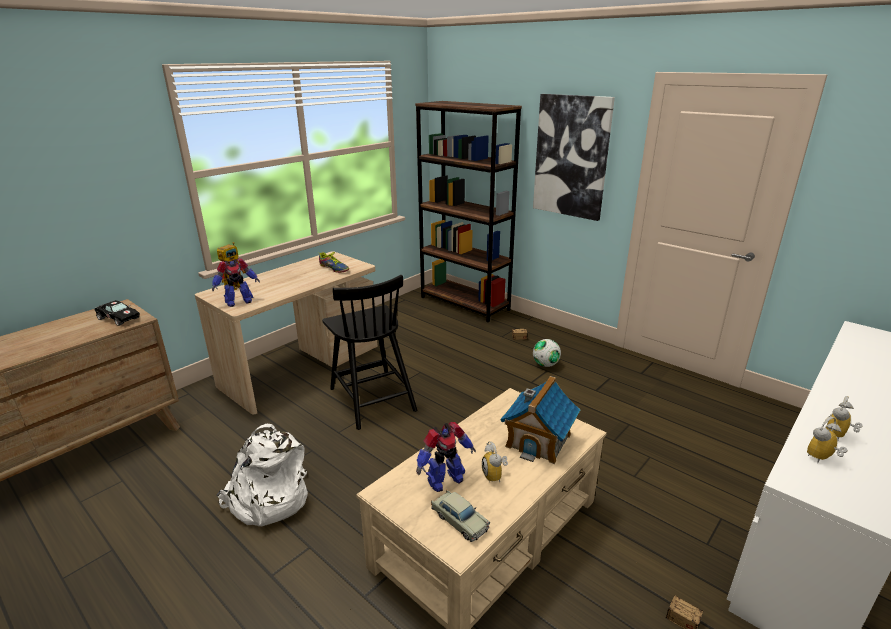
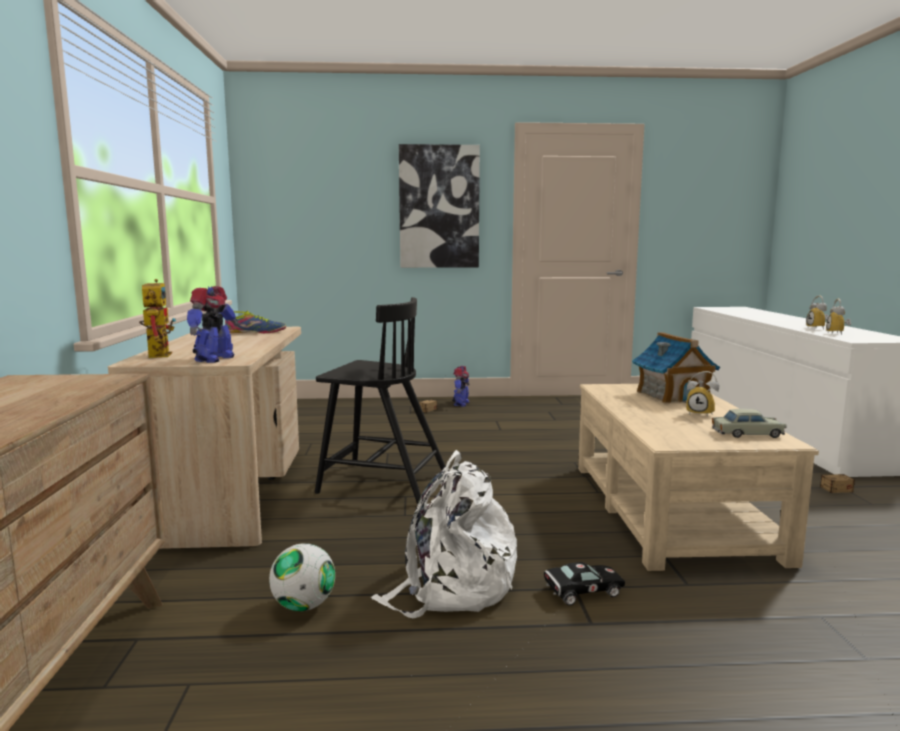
camera: 45 degrees left, 15 degrees down
(118, 318) = (68, 383): black toy car -> black toy car (580, 592)
(444, 480) = (682, 425): toy robot -> toy robot (461, 404)
(464, 303) = (321, 404): brown bookcase -> none
(545, 364) = (487, 418): football -> football (304, 606)

